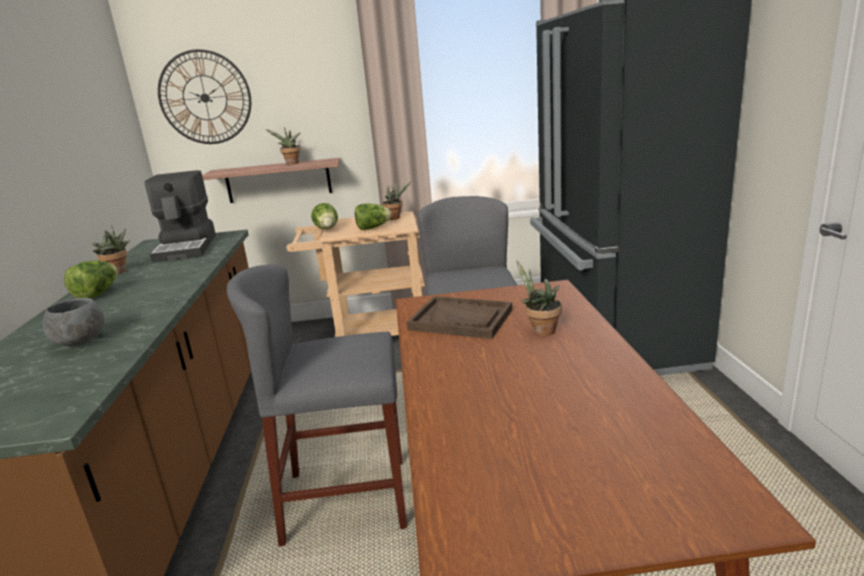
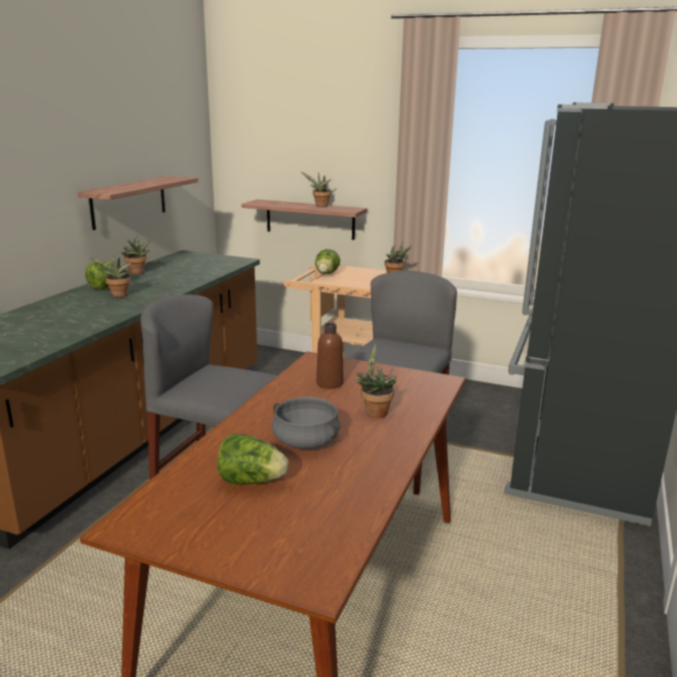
camera: 25 degrees right, 0 degrees up
(79, 189) = (129, 201): none -> shelf
(80, 342) = (61, 319): grey bowl -> none
(126, 298) = (118, 296): none -> potted plant
(187, 247) = (200, 264): coffee machine -> none
(205, 97) = (263, 135): wall clock -> none
(373, 228) = (363, 282): lettuce -> lettuce (251, 481)
(461, 319) = (329, 383): brown tray -> brown bottle
(519, 379) = (305, 441): none -> grey cooking pot

